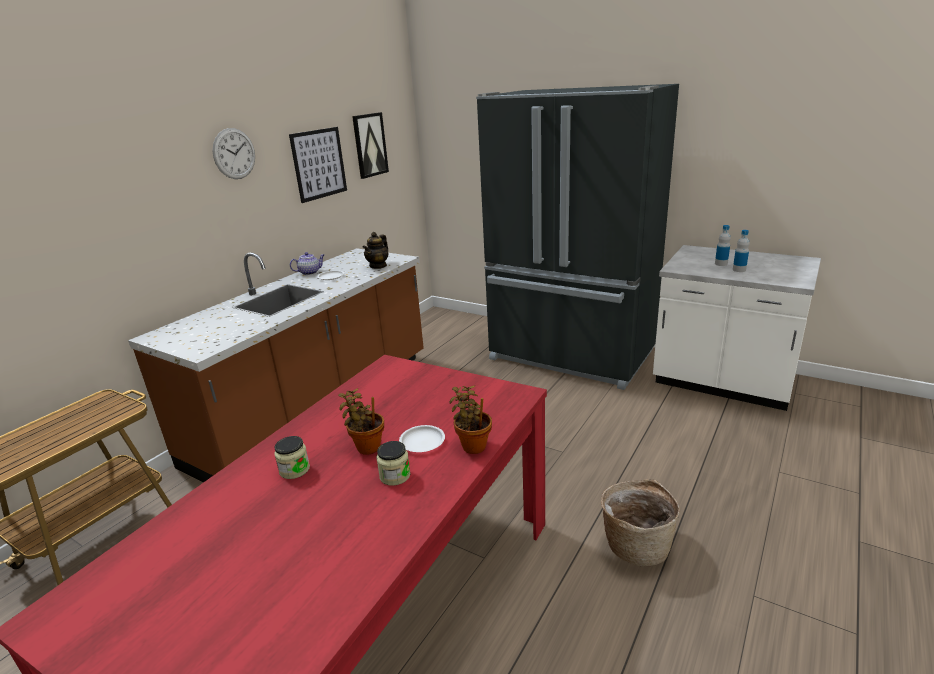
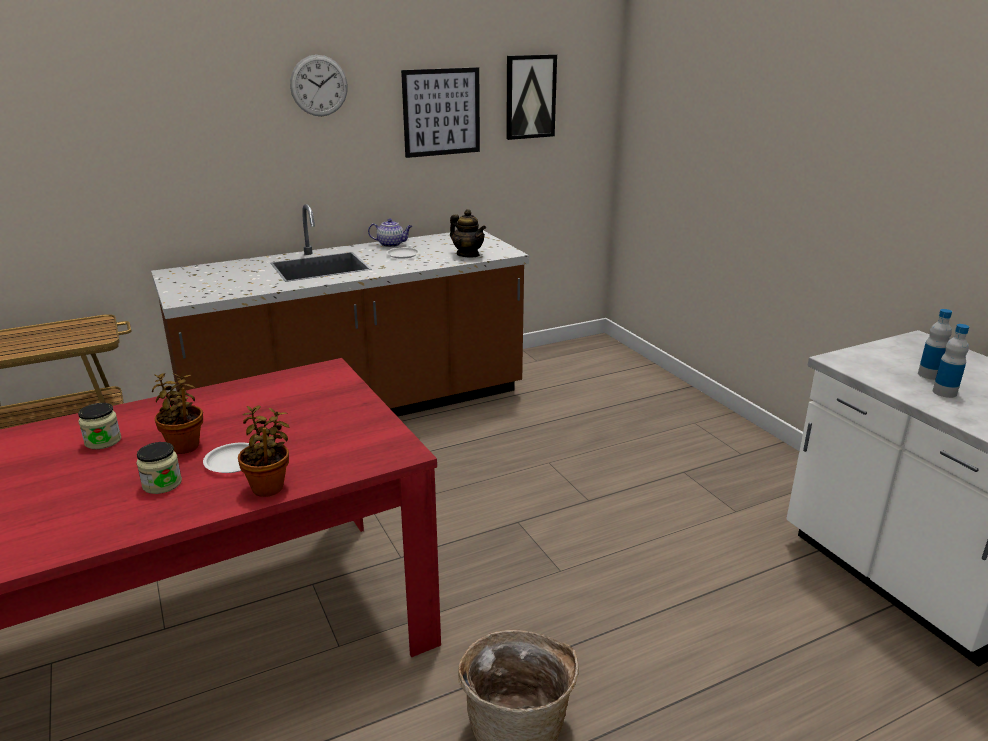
camera: 30 degrees right, 0 degrees up
(378, 266) = (468, 255): teapot -> teapot turned 105 degrees counterclockwise
(570, 356) = (712, 454): black fridge -> none

